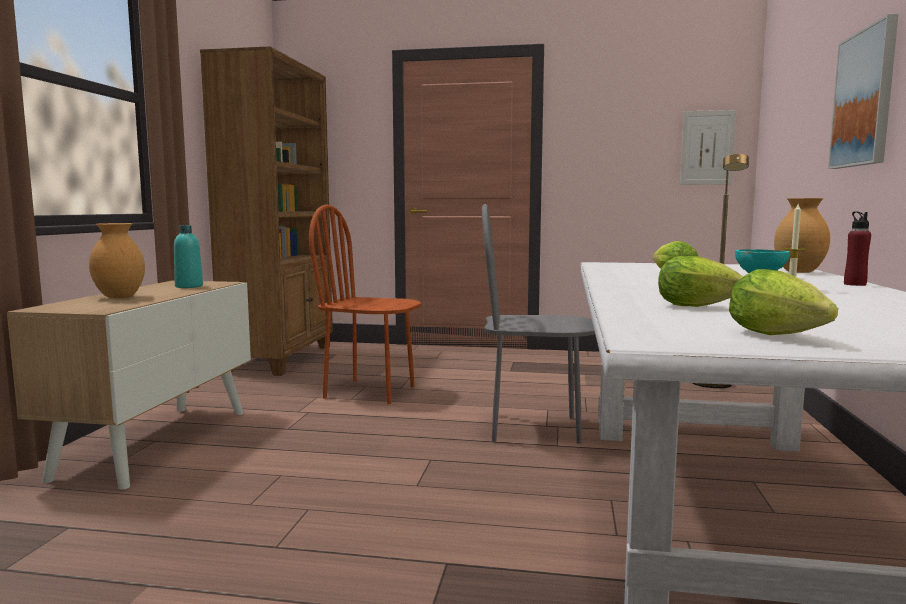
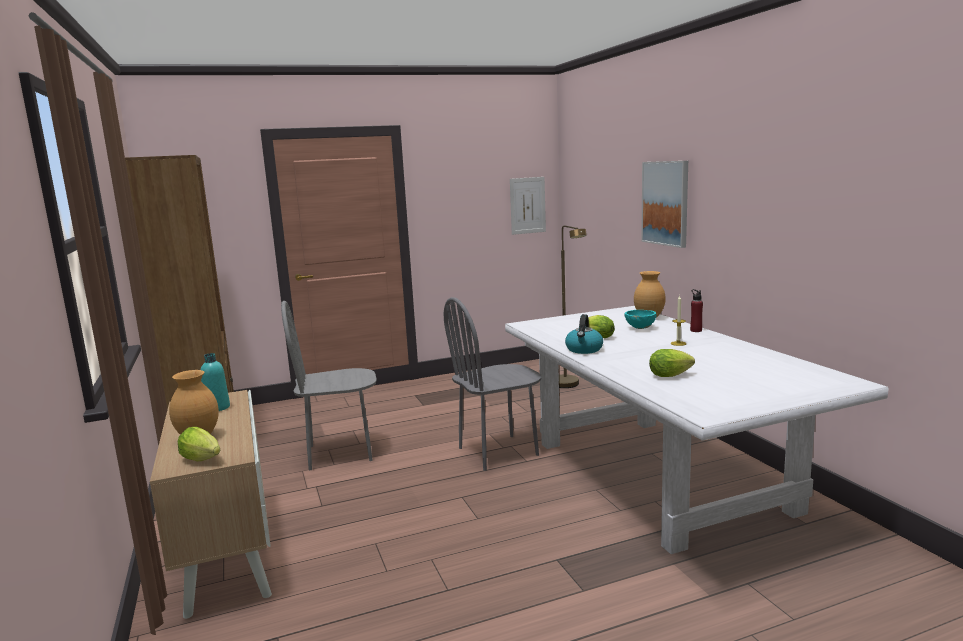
camera: 30 degrees left, 5 degrees up
(370, 392) = (340, 453): brown chair -> grey chair
(624, 280) = (584, 350): none -> kettle
(781, 336) = (744, 397): lettuce -> lettuce (203, 460)

